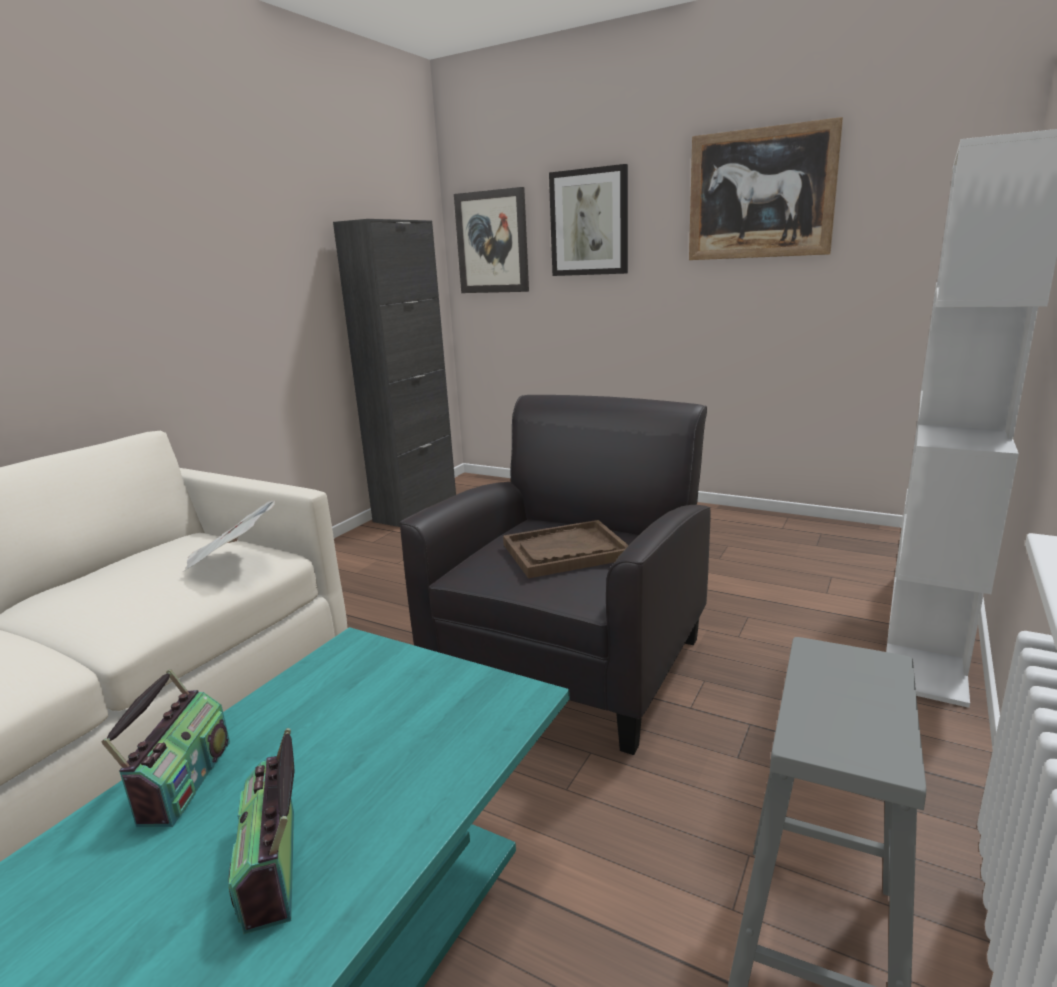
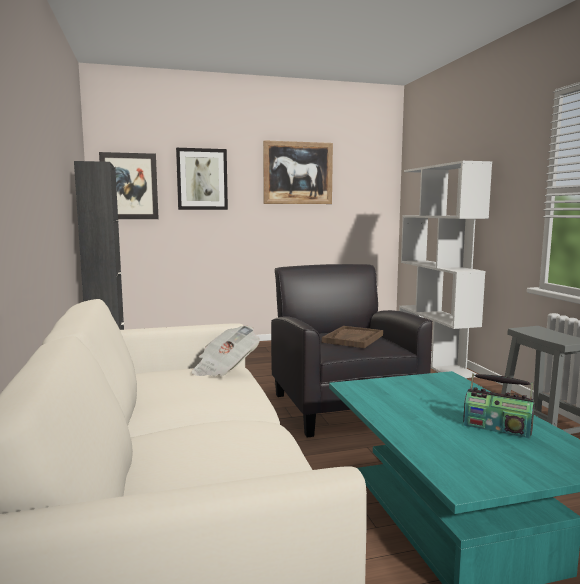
camera: 45 degrees left, 10 degrees down
(183, 781) = (412, 431): radio -> none

